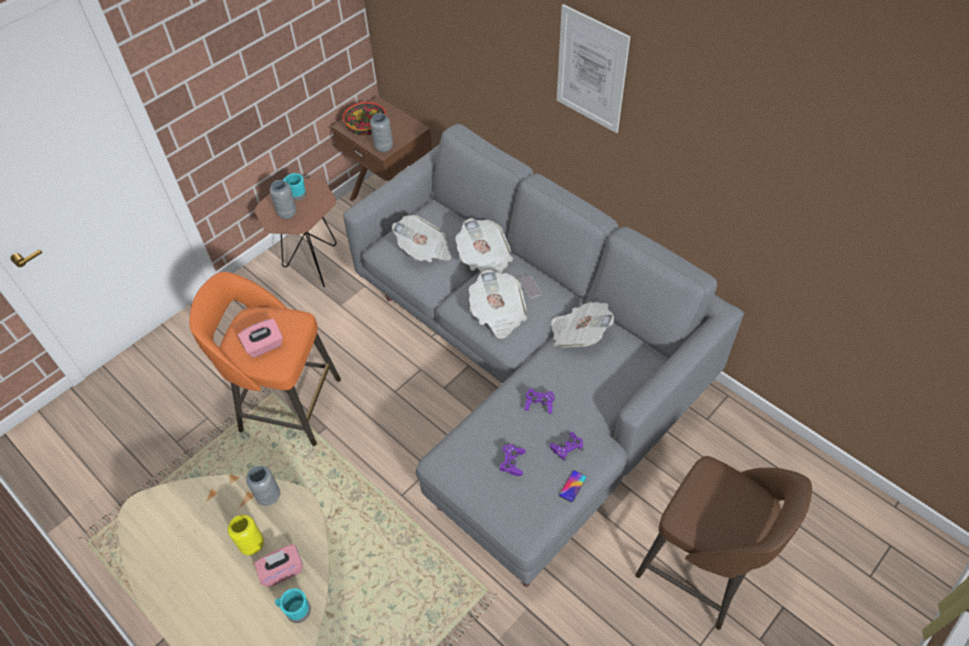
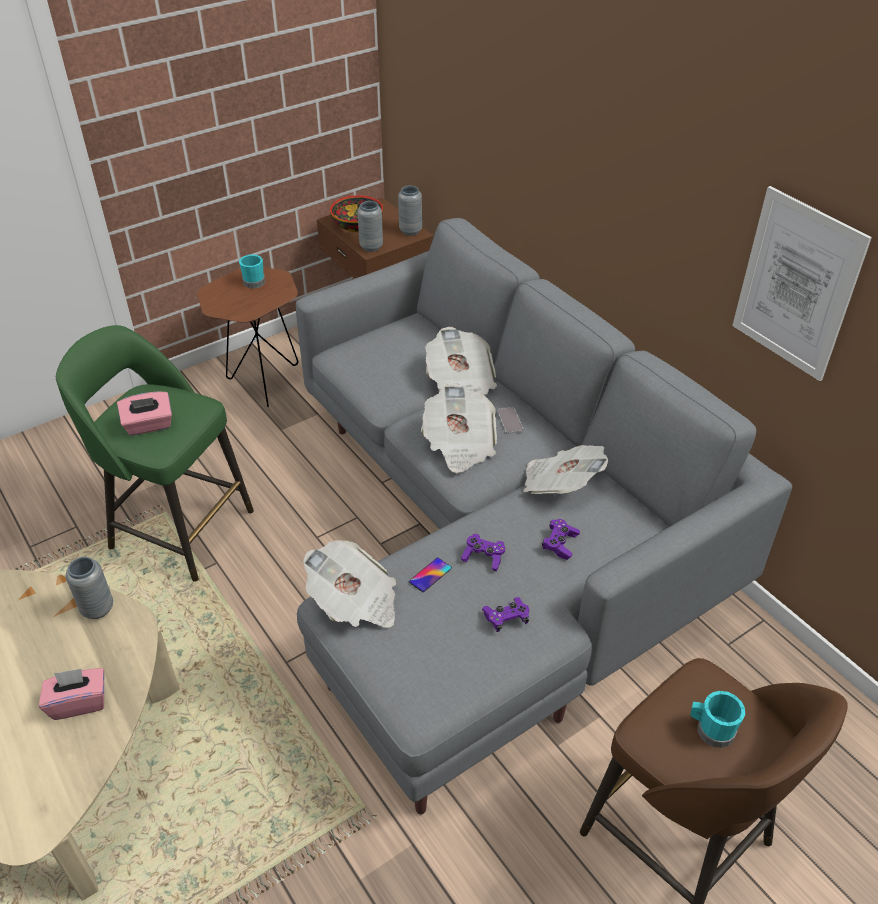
camera: 10 degrees right, 10 degrees down
(252, 545) = (53, 663): yellow vase -> none
(287, 213) = (234, 299): grey vase -> grey vase (410, 231)
(287, 404) = (178, 528): orange stool -> green stool
(295, 610) = (77, 757): turquoise mug -> turquoise mug (711, 730)
(424, 250) = (387, 361): newspaper -> newspaper (354, 602)
(512, 463) = (425, 622): purple game controller -> purple game controller (560, 544)
(572, 486) = (501, 667): phone -> phone (430, 575)
(591, 70) = (622, 131): picture -> picture (796, 285)

